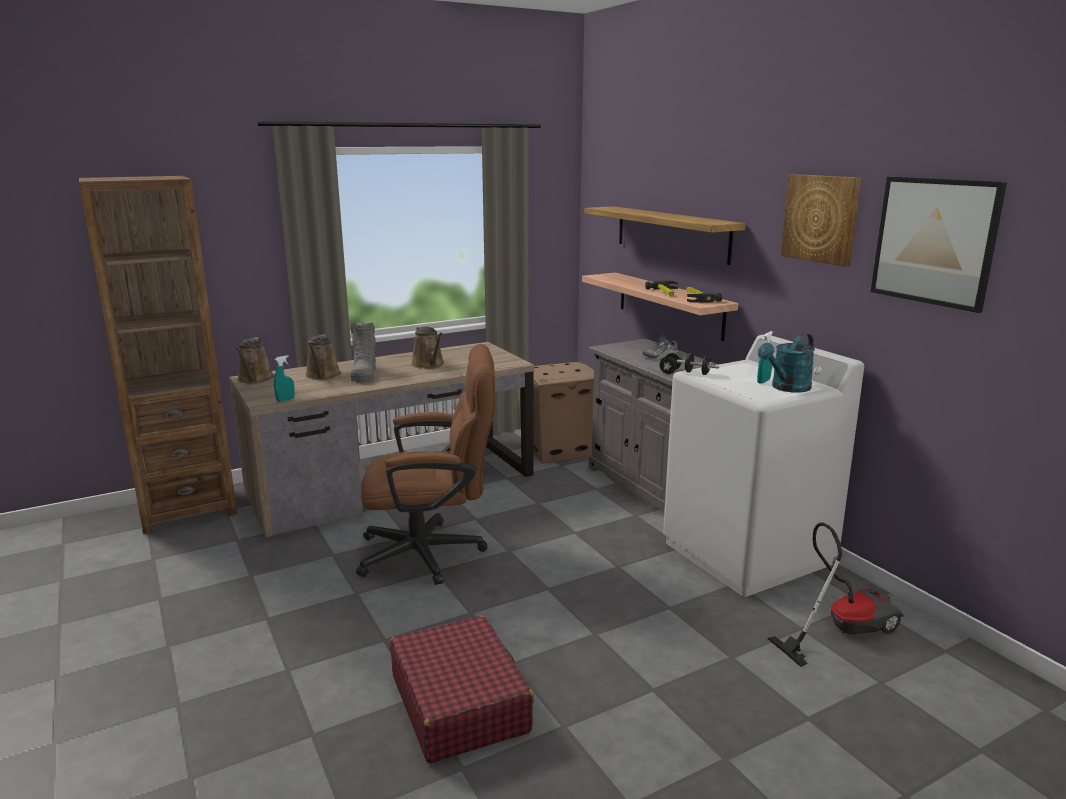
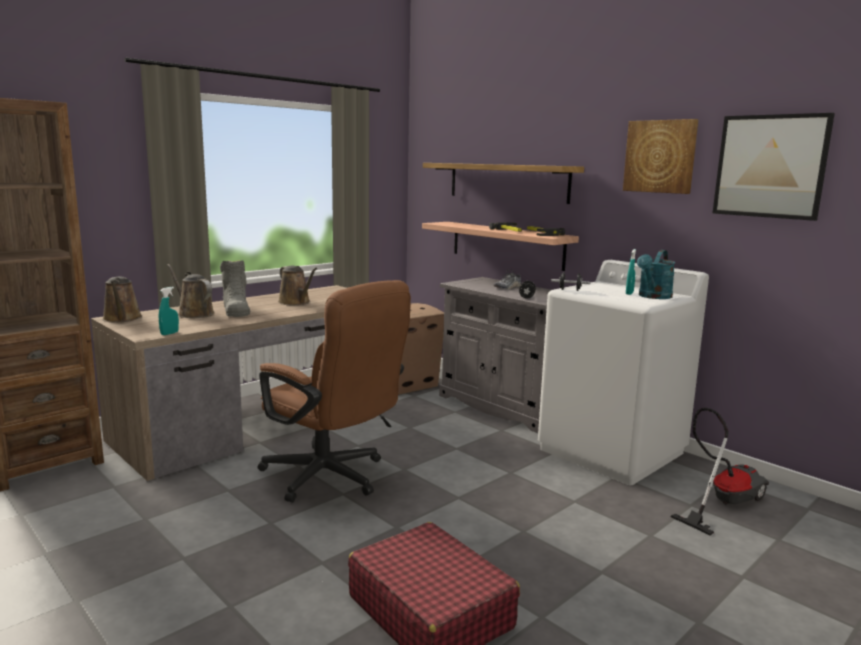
camera: 15 degrees left, 5 degrees down
(322, 375) = (194, 314): brown watering can -> brown watering can turned 150 degrees clockwise
(433, 553) = (332, 478): brown office chair -> brown office chair turned 60 degrees clockwise

